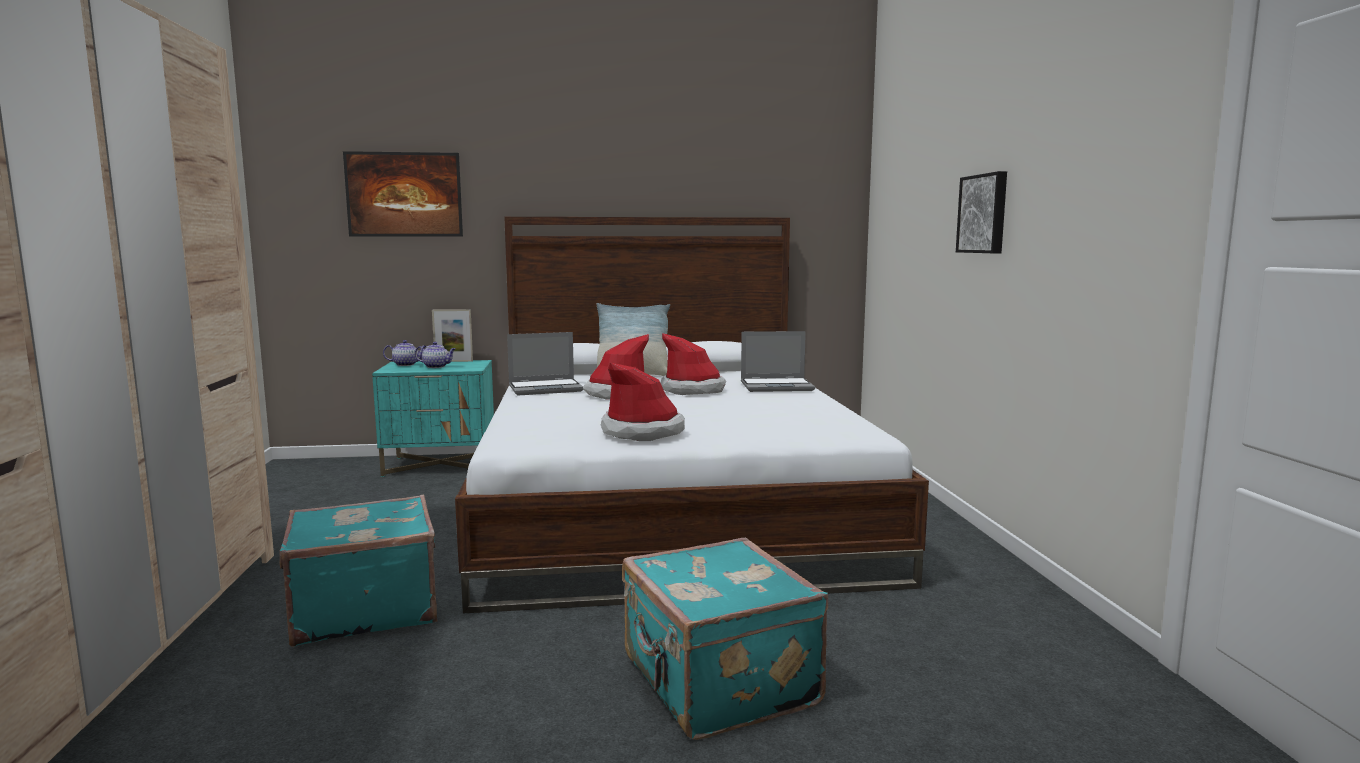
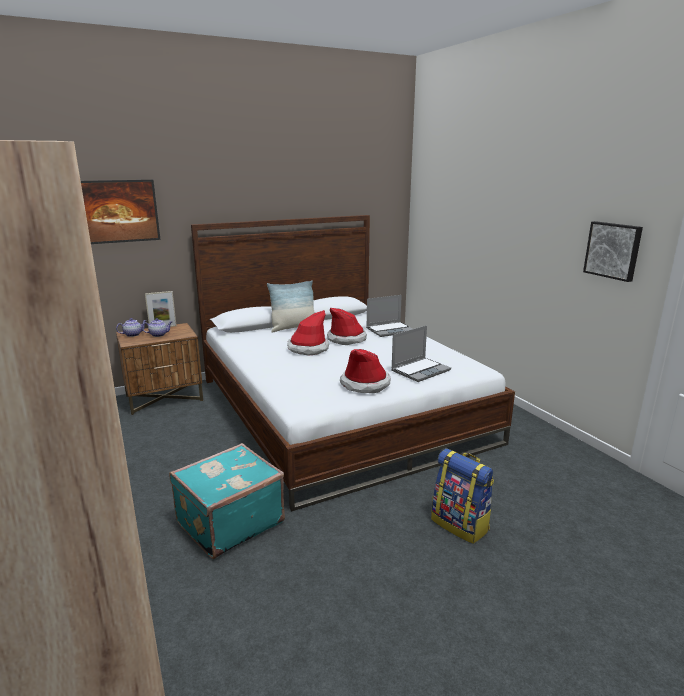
camera: 20 degrees left, 10 degrees up
(441, 465) = (165, 398): turquoise nightstand -> brown nightstand
(546, 389) = (256, 348): laptop -> laptop (420, 370)
(717, 683) = (460, 525): turquoise suitcase -> backpack
(984, 214) = (513, 231): picture -> picture (613, 250)

